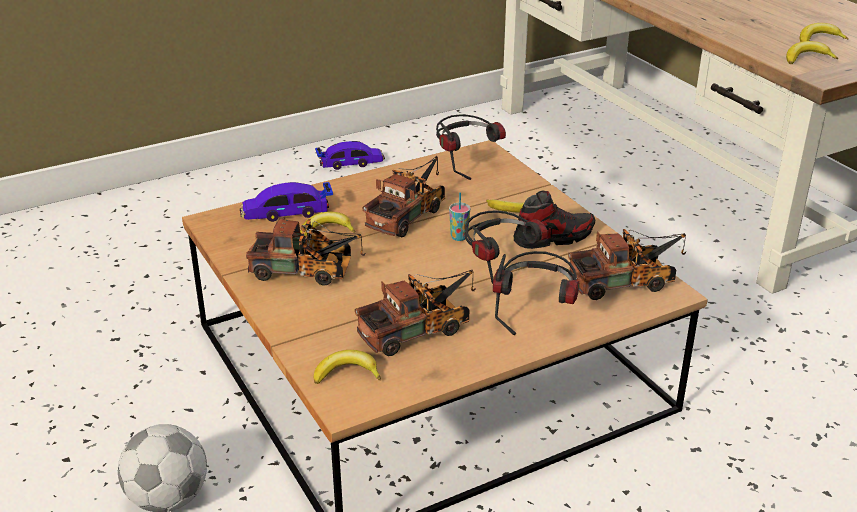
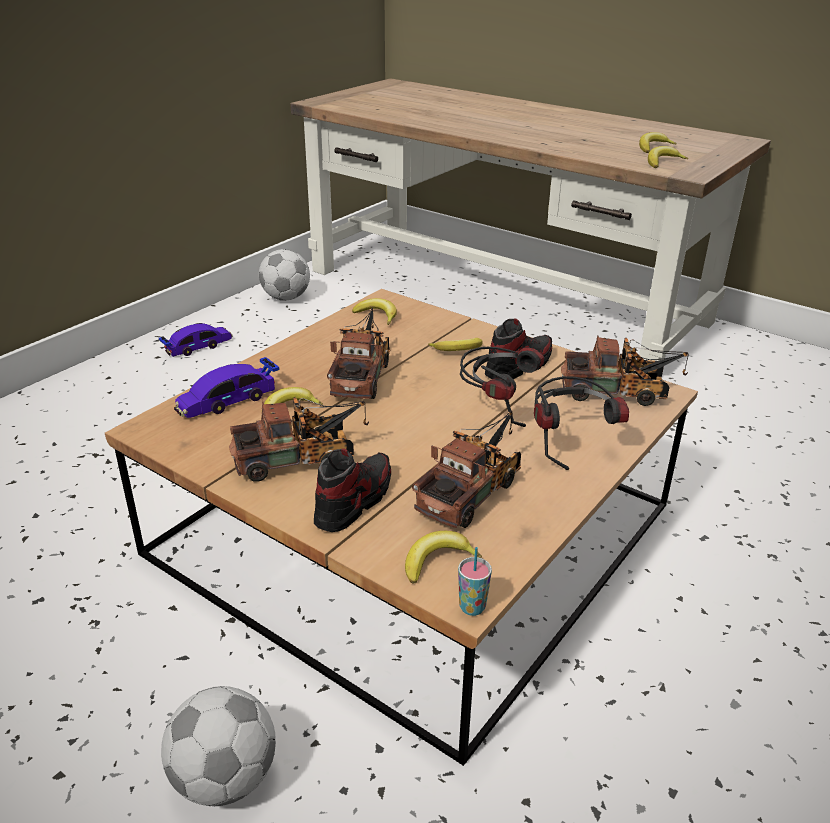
camera: 25 degrees left, 0 degrees up
(321, 313) = (354, 501): none -> shoe
(458, 131) = (286, 297): none -> football
(459, 237) = (430, 386): cup -> cup (472, 607)
(465, 164) = (377, 315): headphones -> banana
(627, 283) = (620, 393): toy truck -> toy truck turned 45 degrees clockwise

